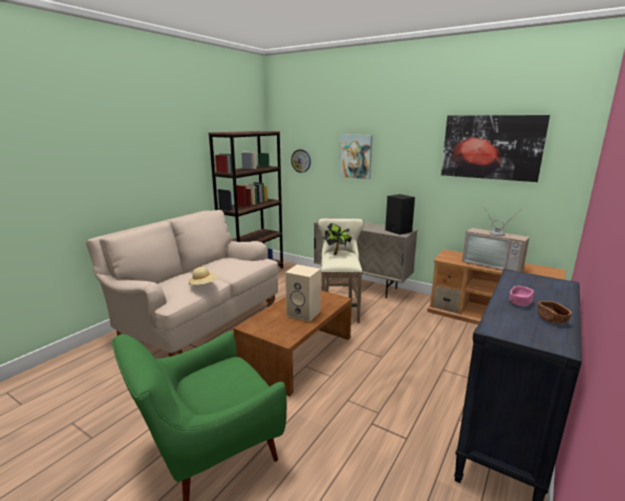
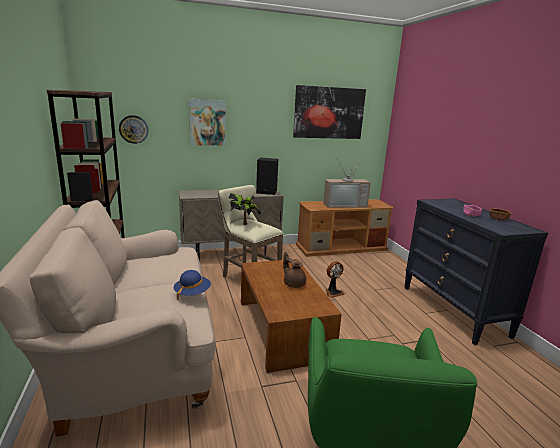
camera: 50 degrees left, 0 degrees up
(203, 285) = (192, 293): beige hat -> blue hat
(304, 313) = (293, 284): beige speaker -> brown teapot
(391, 351) = (333, 292): none -> fan

